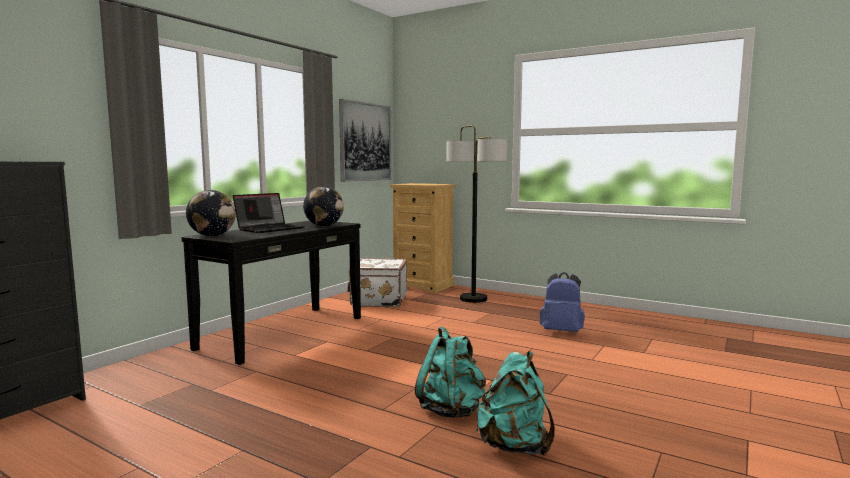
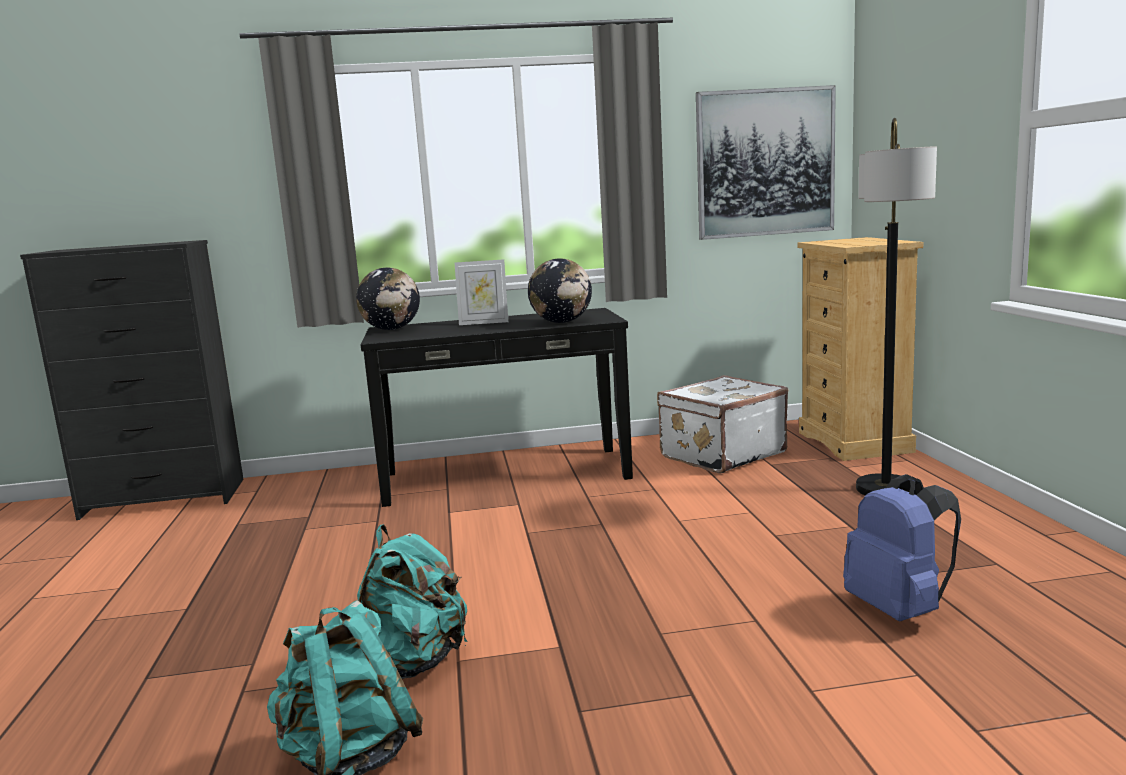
camera: 50 degrees right, 5 degrees up
(270, 229) = (484, 323): laptop -> picture frame

